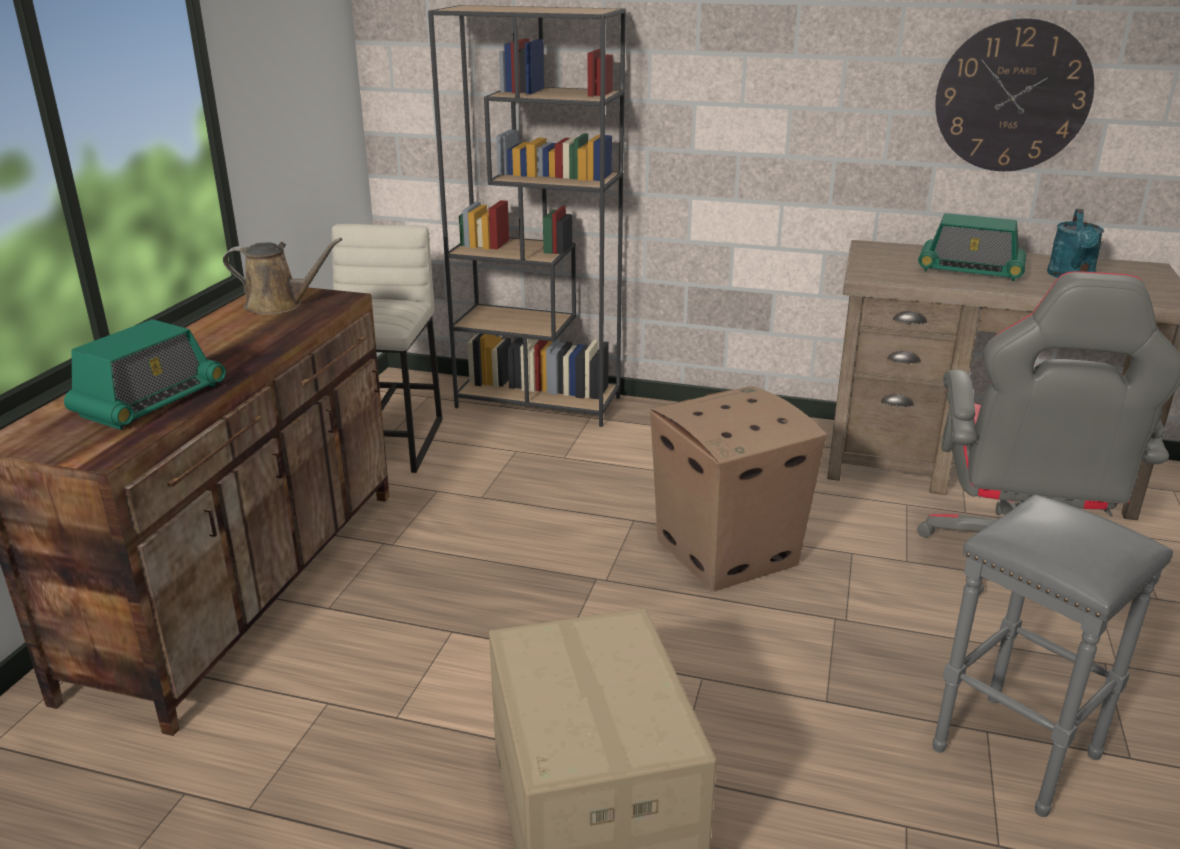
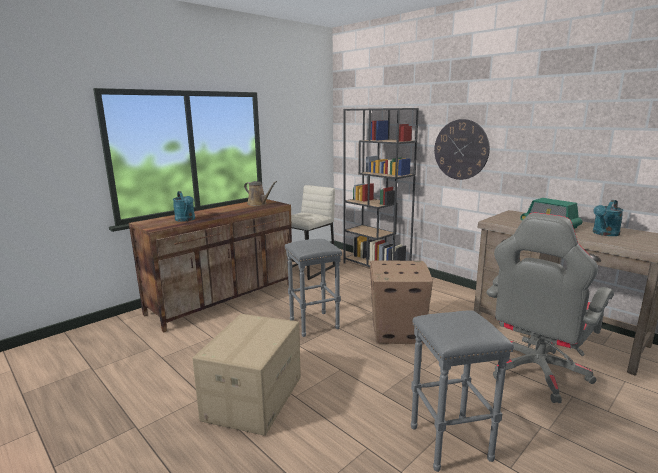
camera: 30 degrees right, 10 degrees down
(150, 401) = (186, 220): radio -> turquoise watering can
(541, 584) = (314, 323): none -> grey stool
(1012, 96) = (586, 144): wall clock -> wall clock (461, 149)

